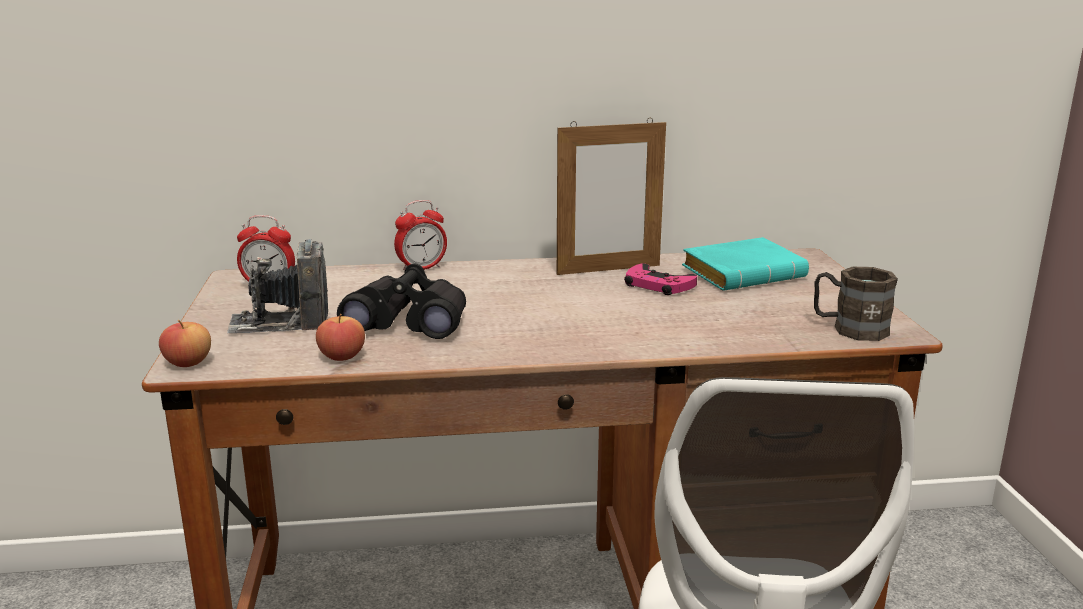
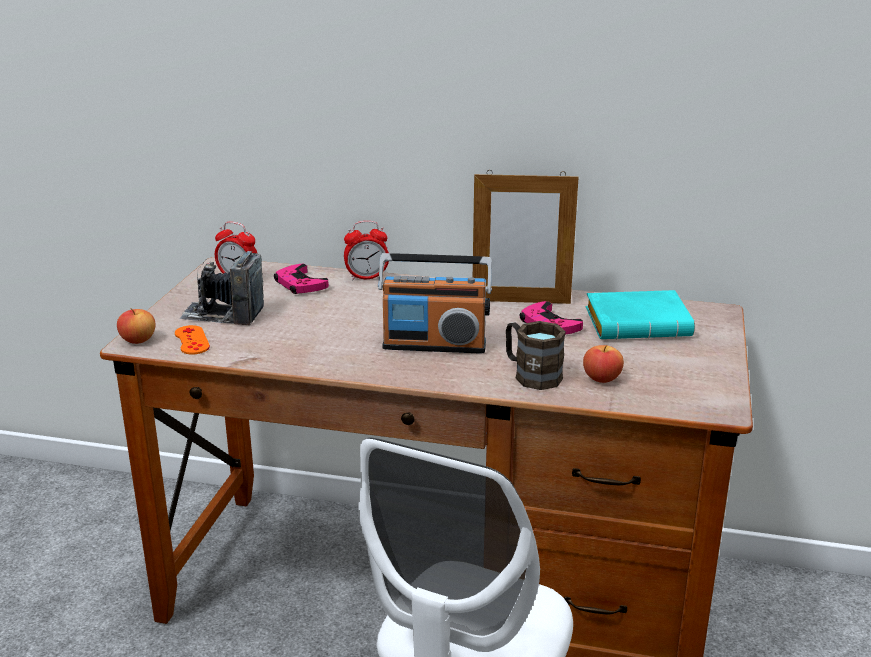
camera: 20 degrees right, 5 degrees up
(261, 353) = (192, 340): none -> orange game controller
(342, 357) = (245, 353): apple -> apple (601, 378)
(349, 283) = (300, 284): none -> pink game controller
(409, 322) = (316, 330): black binoculars -> none
(557, 319) = (434, 345): none -> radio
(849, 328) = (678, 396): brown mug -> brown mug (531, 374)

